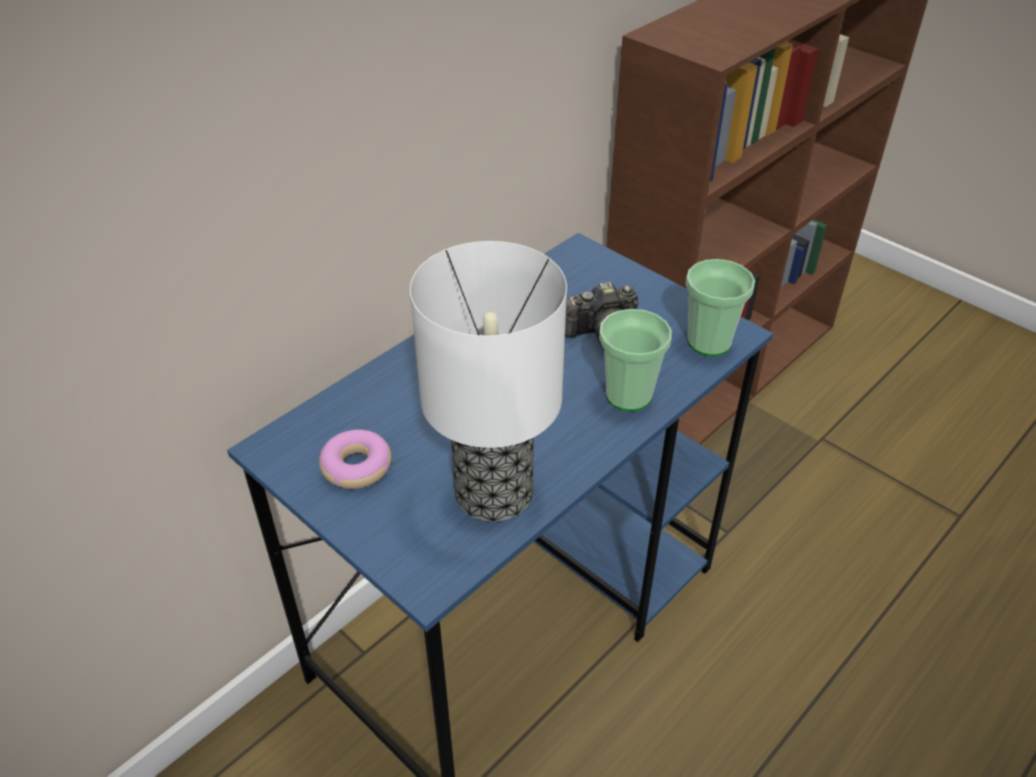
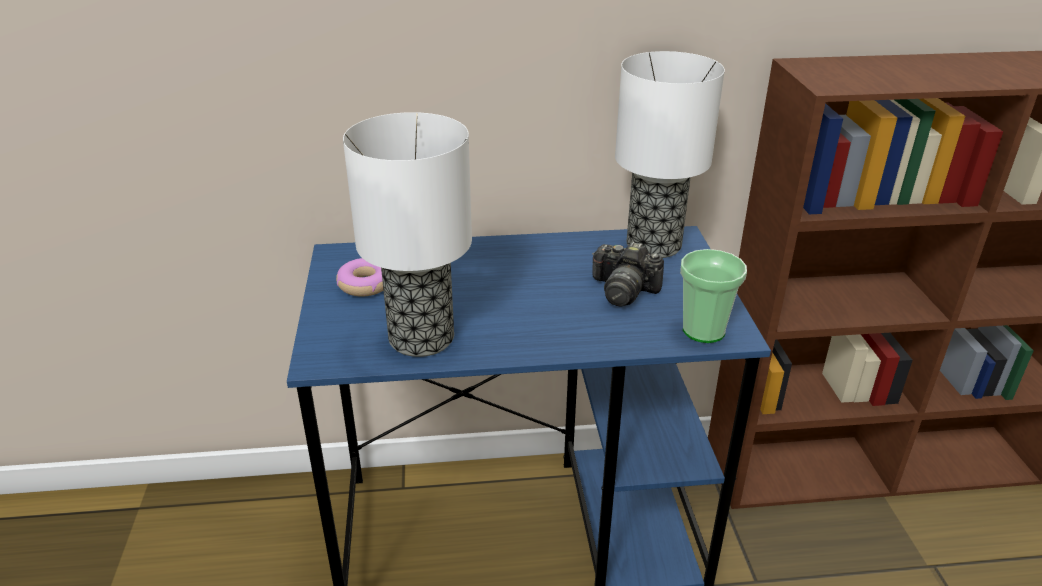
camera: 40 degrees right, 10 degrees down
(568, 271) = (654, 244): none -> table lamp
(628, 395) = (590, 332): cup -> none

